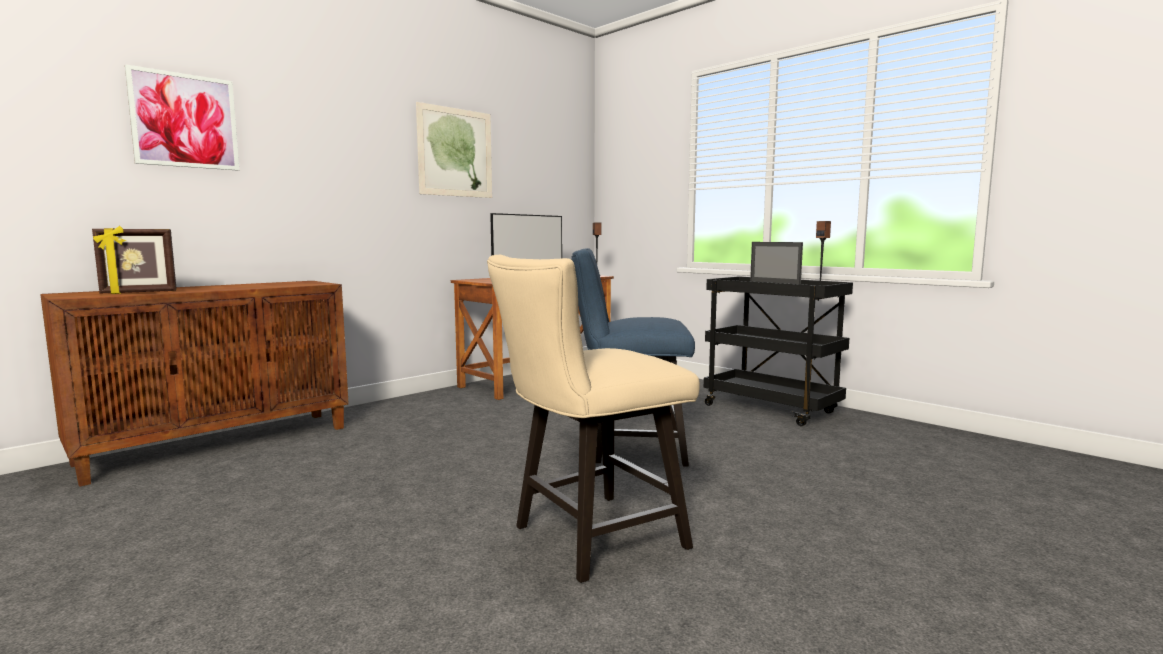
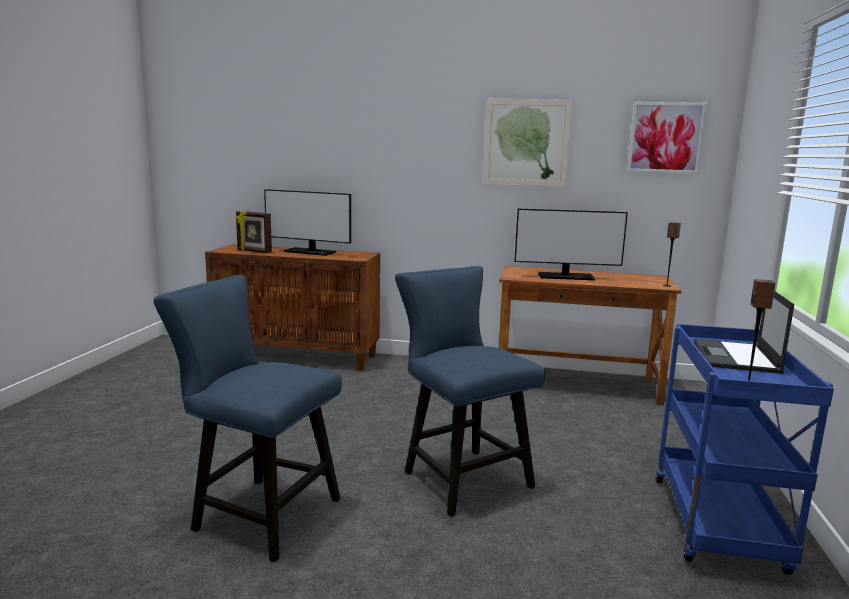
camera: 55 degrees right, 5 degrees up
(184, 121) = (308, 136): picture -> picture (665, 137)
(227, 286) = (310, 252): none -> monitor
(588, 539) = (258, 513): beige chair -> blue chair
(772, 409) = (719, 526): black cart -> blue cart

